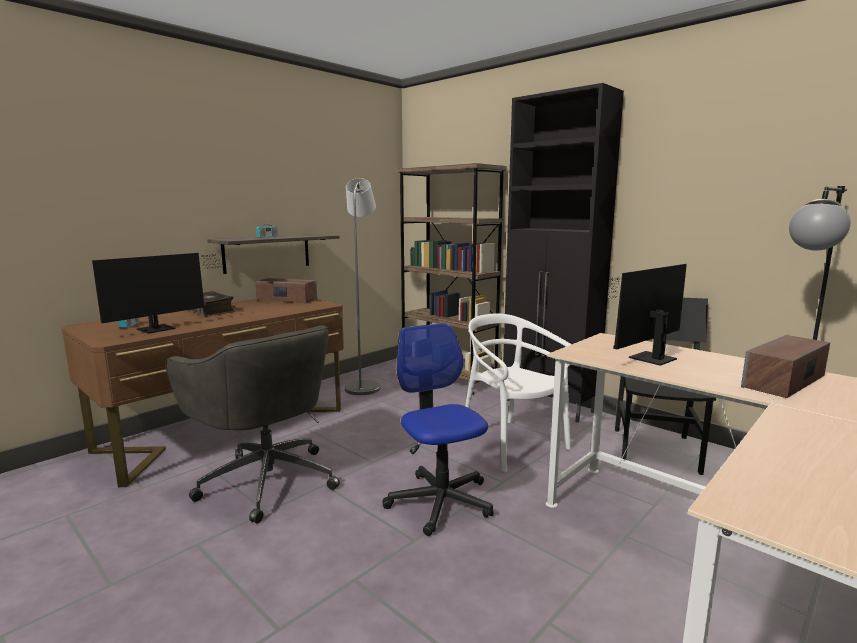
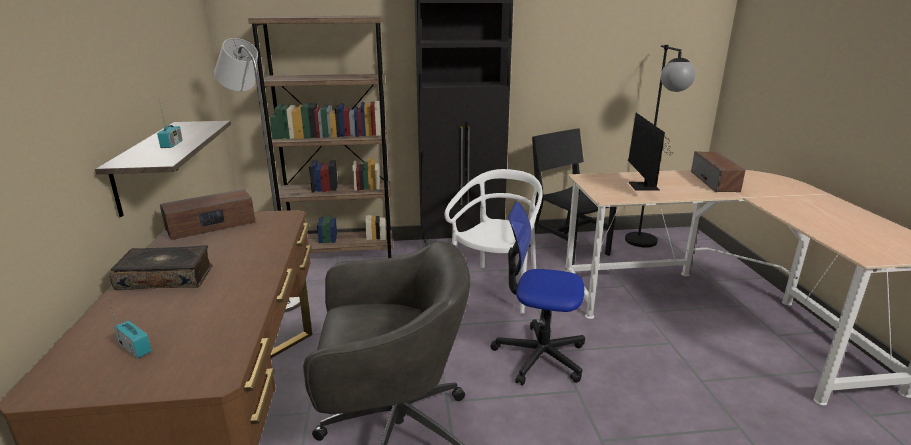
camera: 50 degrees left, 10 degrees up
(162, 328) = (208, 327): monitor -> none
(511, 444) = (496, 288): white chair -> white chair turned 105 degrees clockwise

